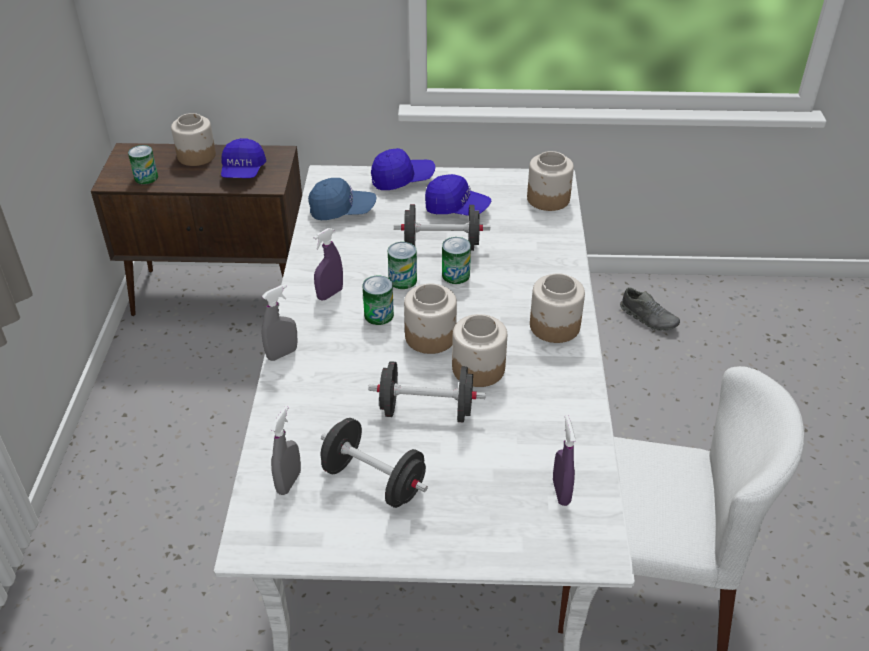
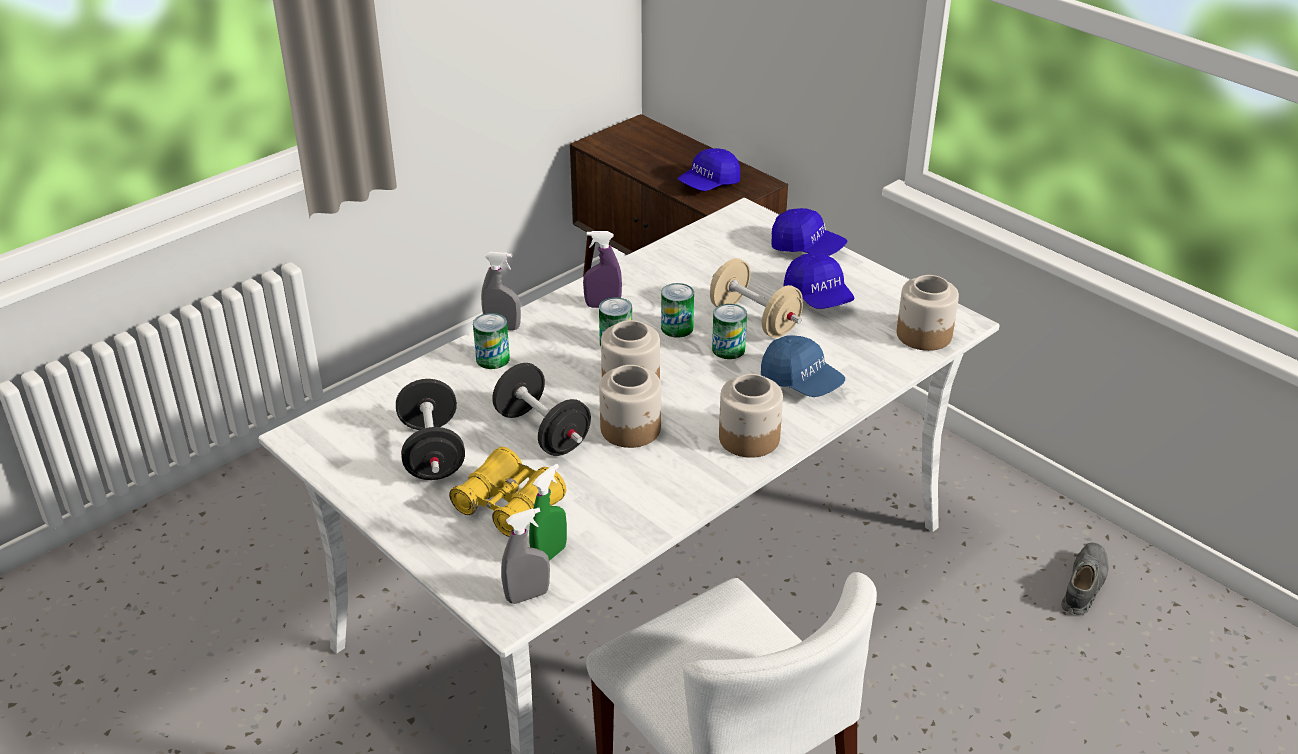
camera: 45 degrees right, 5 degrees down
(146, 177) = (624, 152): can -> can (492, 359)
(196, 155) = (689, 153): jar -> none
(289, 482) = (378, 414): grey spray bottle -> grey spray bottle (527, 596)
(342, 210) = (713, 247): blue cap -> blue cap (801, 382)
(441, 245) = (754, 320): black dumbbell -> beige dumbbell
(484, 479) = (508, 505): none -> yellow binoculars
(561, 492) = (549, 555): purple spray bottle -> green spray bottle
(648, 318) = (1083, 585): grey shoe -> grey shoe turned 150 degrees counterclockwise

